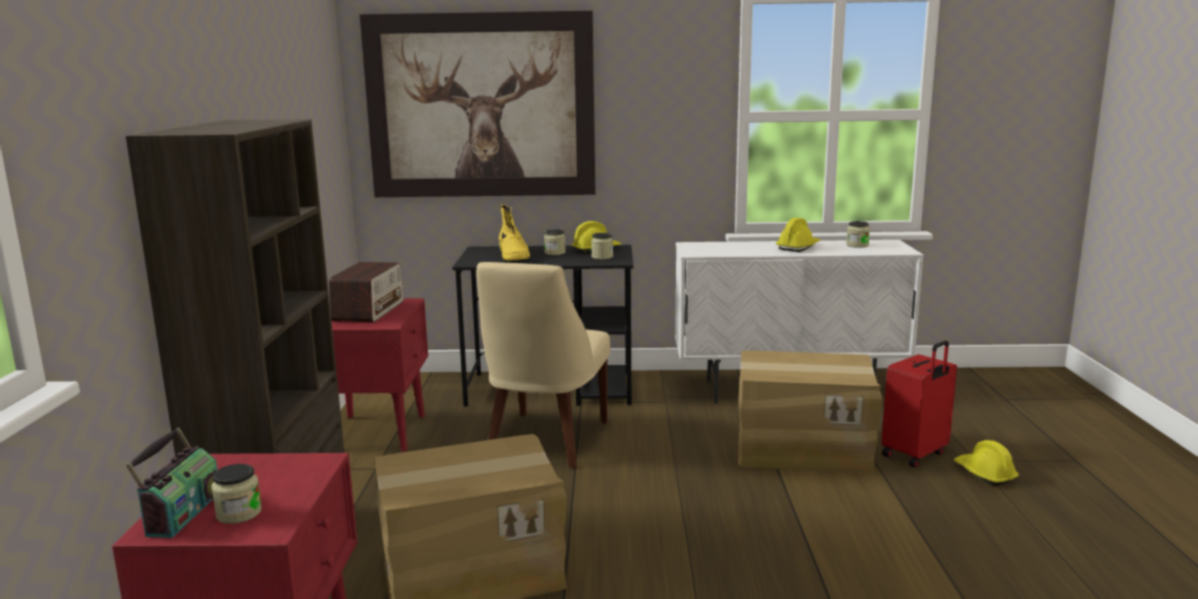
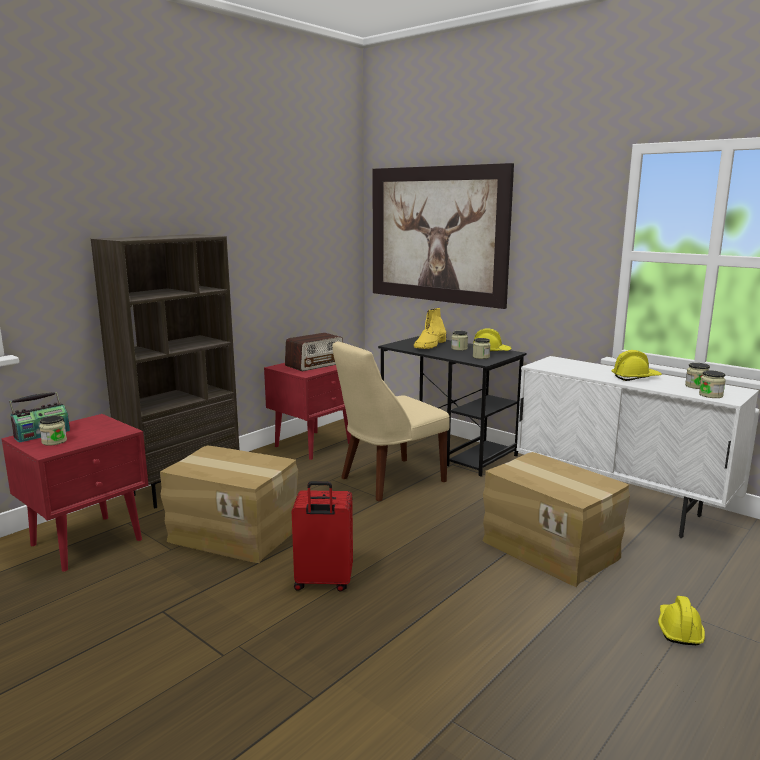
camera: 40 degrees right, 0 degrees up
(885, 250) = (710, 395): none -> jar
(915, 455) = (640, 589): red suitcase -> red suitcase (323, 582)

